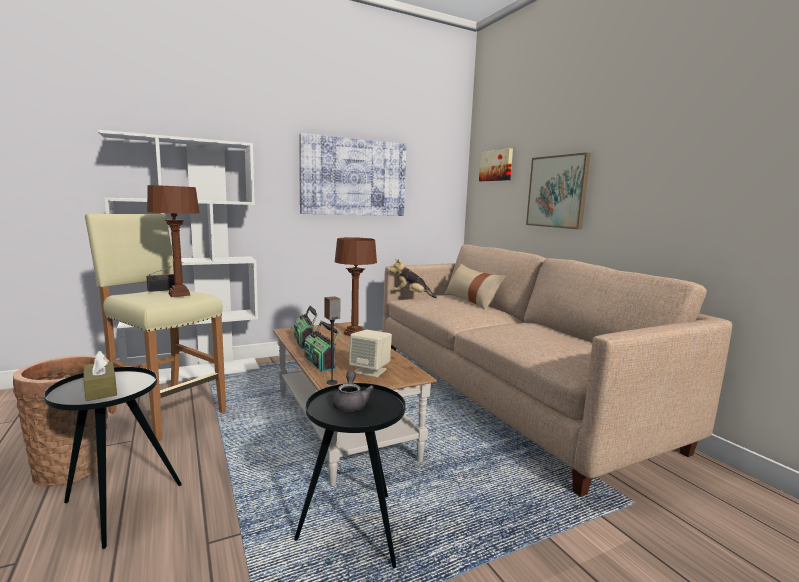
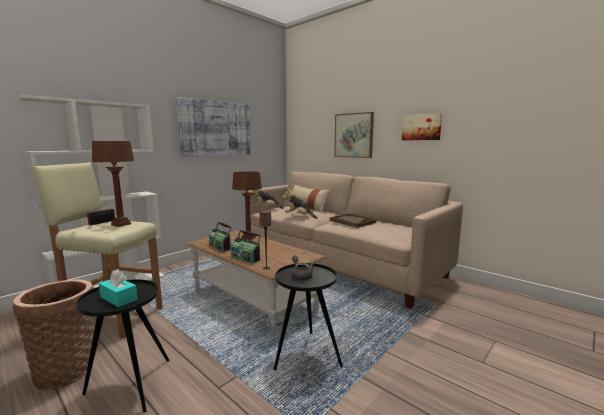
camera: 20 degrees left, 0 degrees up
(101, 389) = (119, 298): brown tissue box -> turquoise tissue box
(370, 370) = (283, 258): beige speaker -> none
(445, 312) = (299, 216): none -> plush toy
(496, 165) = (308, 119): picture -> picture (421, 127)
(518, 330) = (352, 221): none -> brown tray

